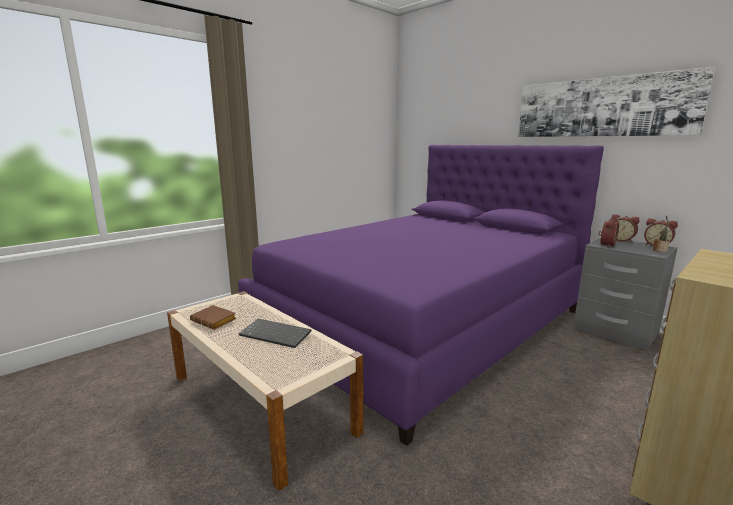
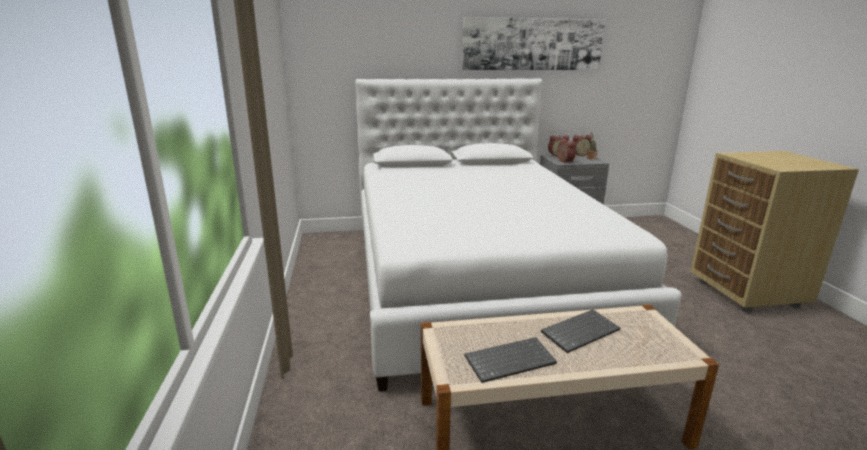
camera: 55 degrees left, 5 degrees up
(215, 321) = (510, 360): brown book -> keyboard
(423, 322) = (476, 280): purple bed -> white bed

